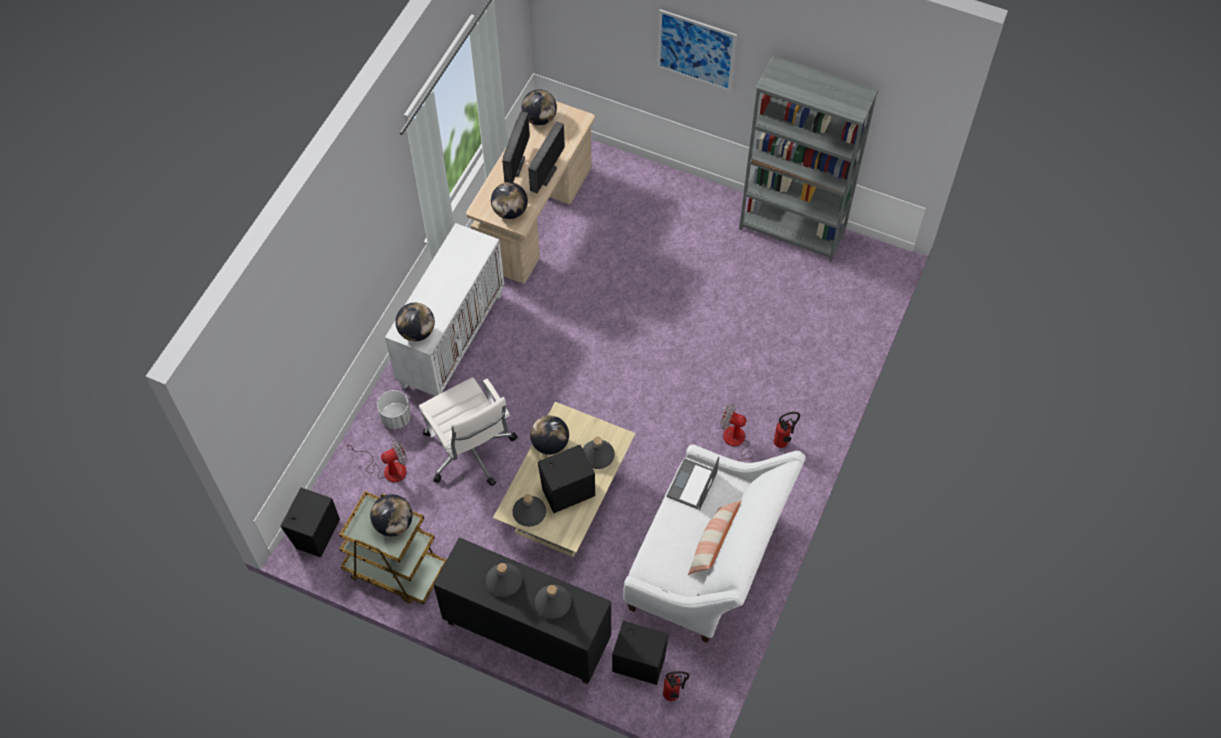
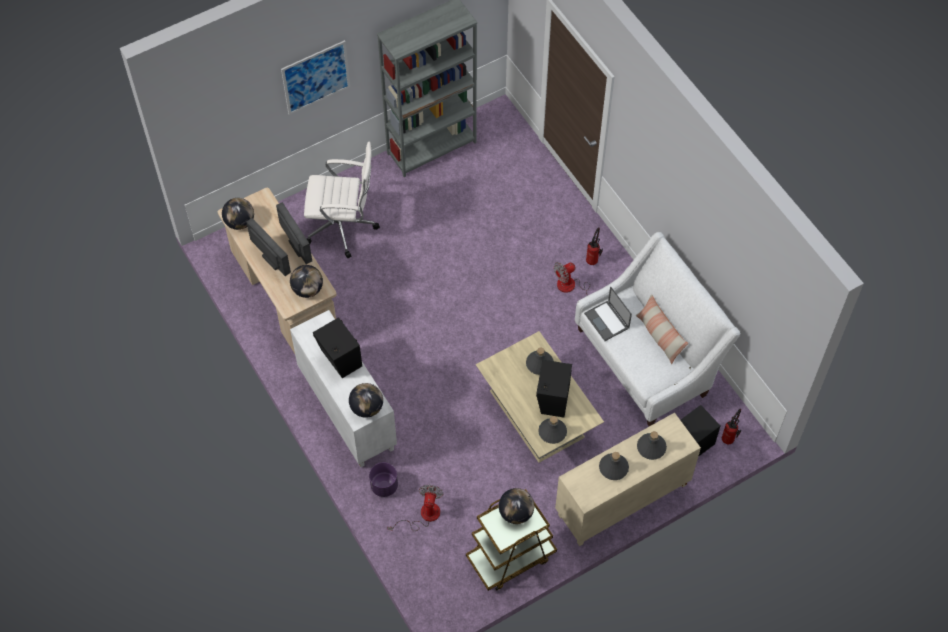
camera: 55 degrees left, 0 degrees up
(315, 533) = (440, 595): black speaker -> black speaker (340, 360)
(396, 417) = (384, 485): white planter -> purple planter
(470, 452) = (452, 453): white office chair -> white office chair (343, 227)
(526, 634) = (622, 501): black cabinet -> beige cabinet
(550, 444) = (507, 387): globe -> none

